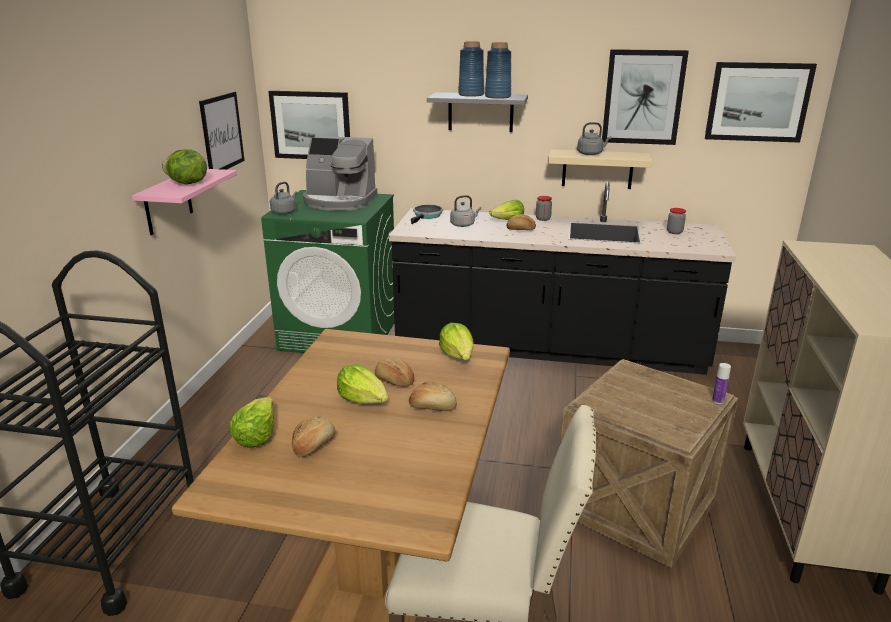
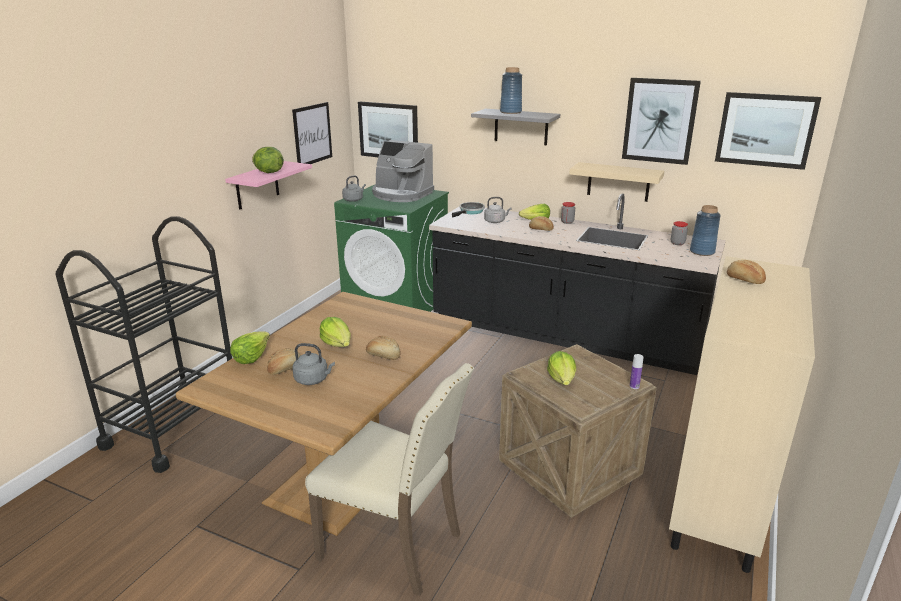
camera: 15 degrees right, 0 degrees up
(394, 381) = (367, 334): bread -> bread (744, 280)
(458, 356) = (427, 322): lettuce -> lettuce (562, 380)
(497, 96) = (530, 115): blue vase -> blue vase (702, 252)
(591, 154) = (609, 168): grey kettle -> grey kettle (313, 380)

